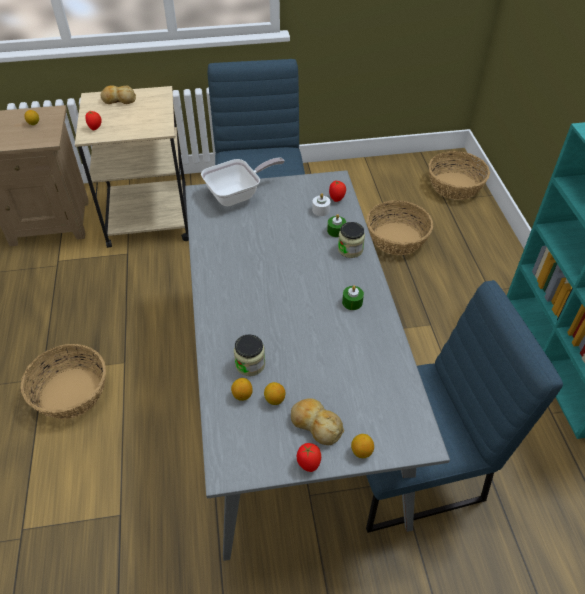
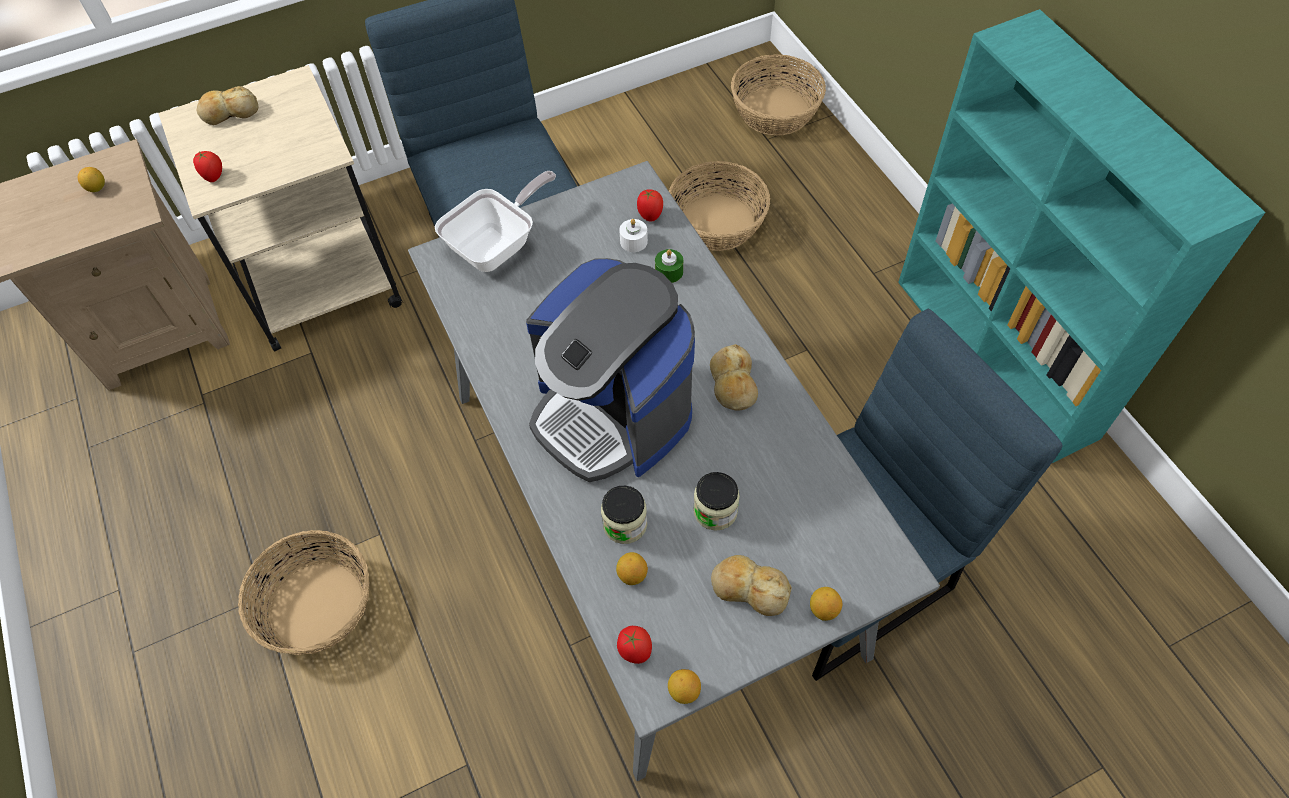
camera: 15 degrees left, 10 degrees up
(268, 300) = (612, 413): none -> coffee machine
(274, 399) = (679, 568): lemon -> lemon (684, 691)
(308, 463) = (760, 648): tomato -> tomato (634, 651)
(350, 249) = (700, 298): jar -> jar (715, 511)
(352, 302) = (733, 384): green candle -> bread

